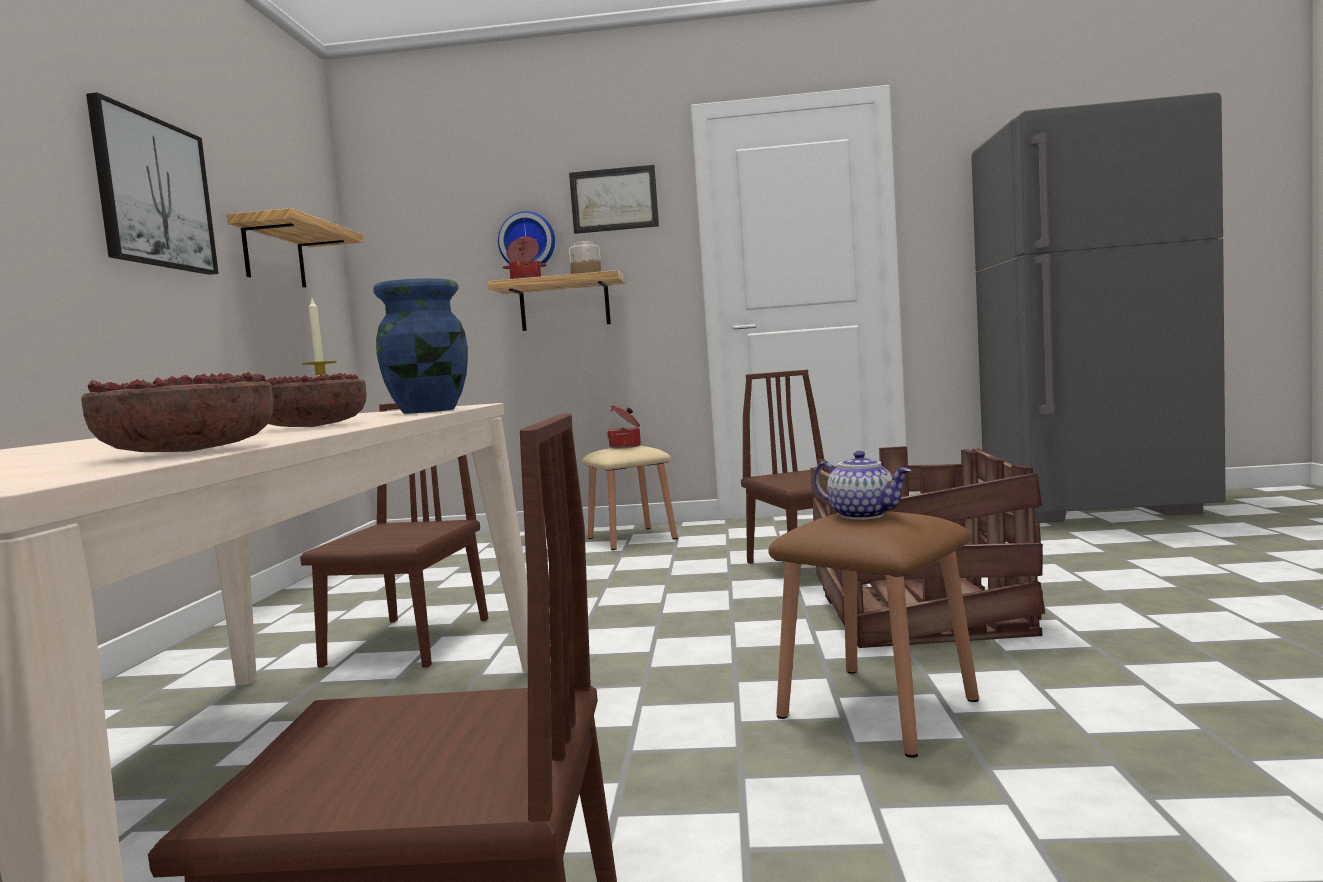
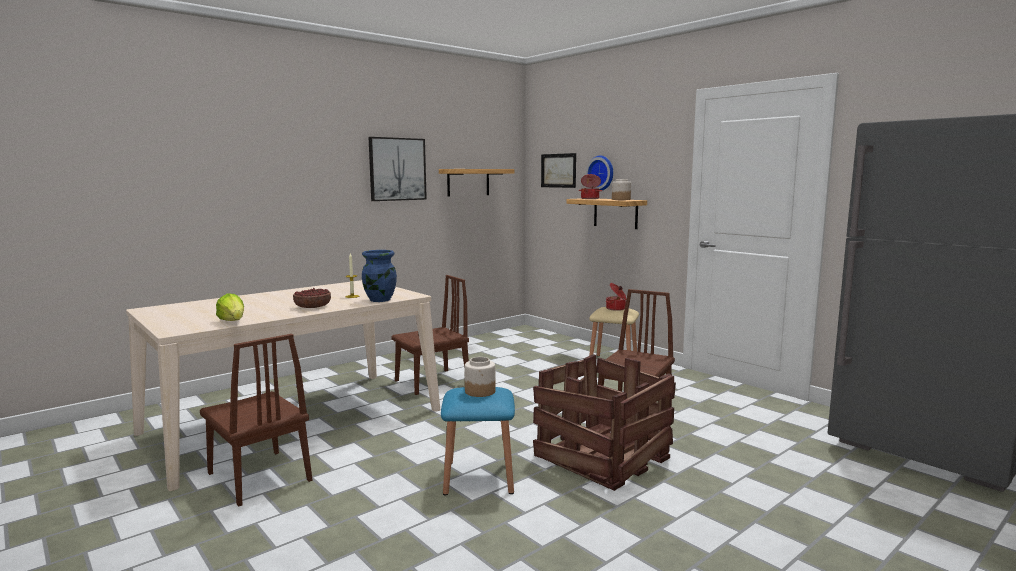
camera: 45 degrees right, 5 degrees up
(189, 451) = (233, 322): bowl -> lettuce
(614, 199) = (647, 151): picture -> picture (558, 170)
(863, 515) = (480, 391): teapot -> jar
(877, 708) = (479, 477): brown stool -> blue stool

